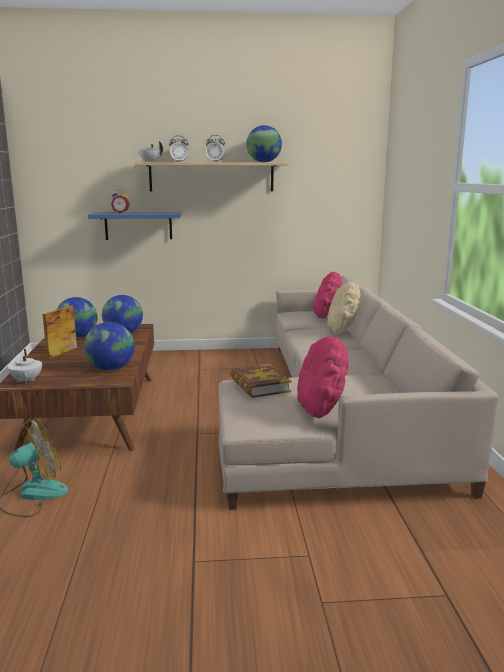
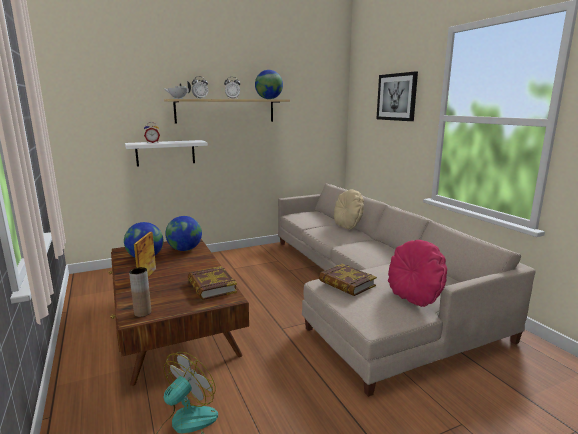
camera: 20 degrees left, 0 degrees up
(26, 381) = (142, 313): white teapot -> brown vase
(111, 369) = (211, 287): globe -> book
(138, 225) = (165, 153): blue shelf -> white shelf
(326, 316) = (322, 215): pink pillow -> none
(421, 158) = (396, 97): none -> picture

